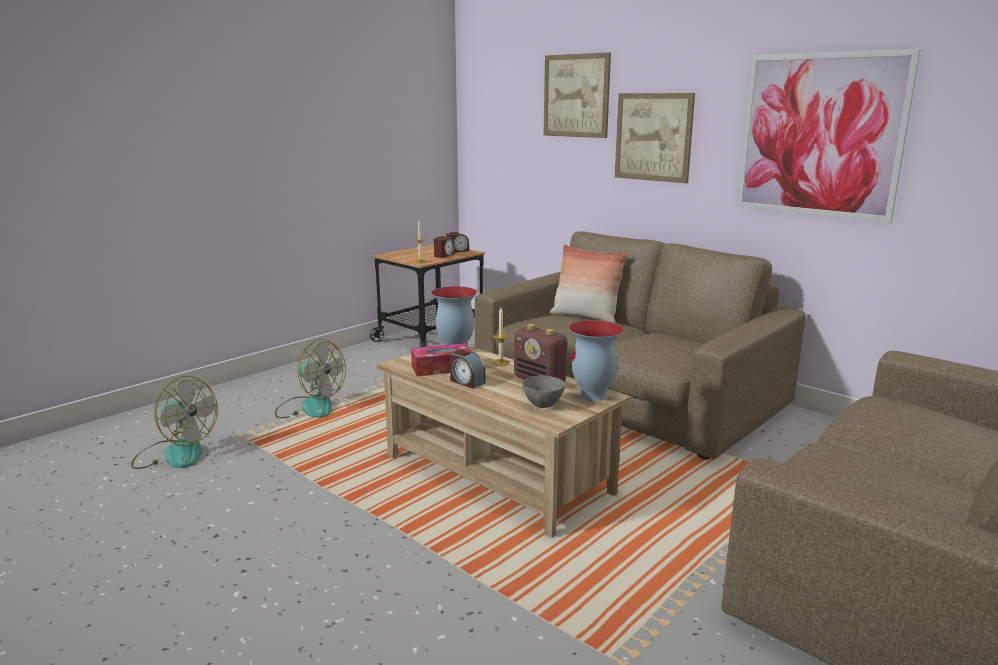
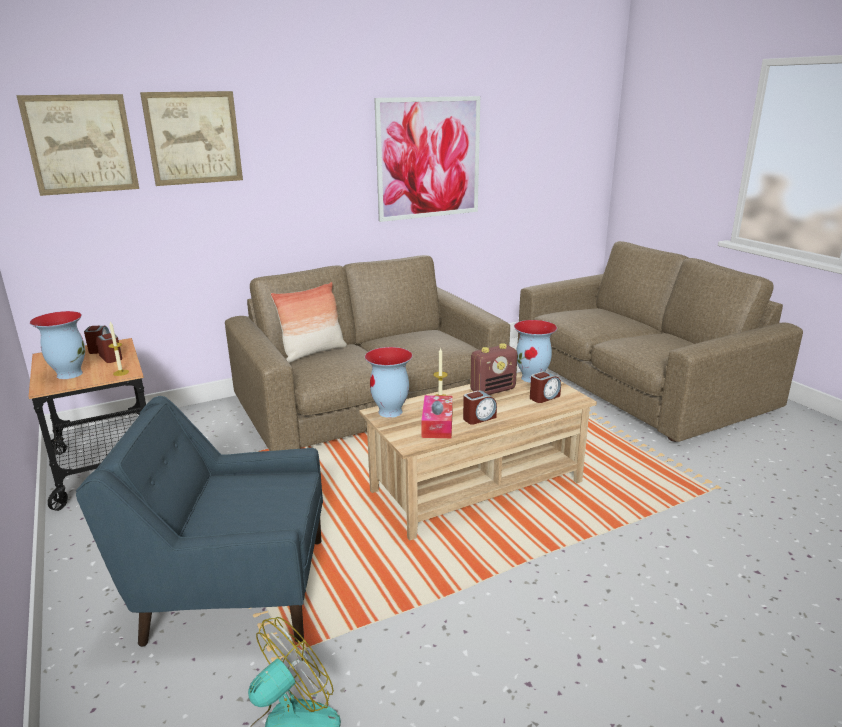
camera: 70 degrees left, 5 degrees up
(309, 407) = (233, 588): fan -> blue armchair
(410, 254) = (69, 374): none -> vase
(543, 405) = (544, 397): grey bowl -> alarm clock
(653, 137) = (294, 173): picture -> picture (81, 144)

